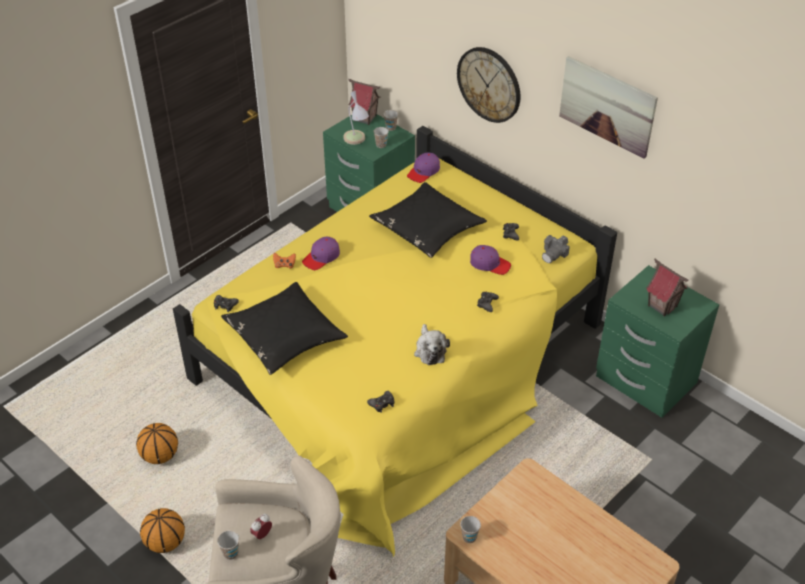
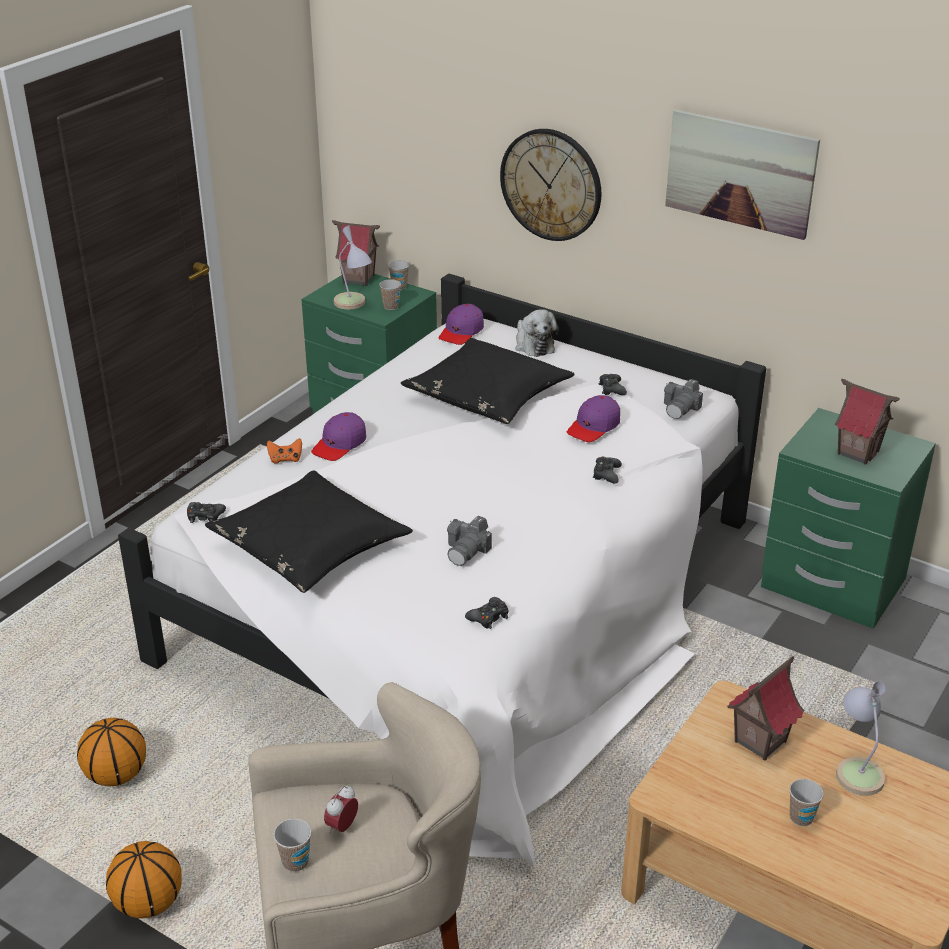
camera: 10 degrees left, 10 degrees down
(381, 352) = (467, 551): none -> camera
(400, 362) = (470, 602): yellow bed -> white bed
(430, 350) = (540, 540): plush toy -> plush toy (533, 345)
(469, 537) = (668, 801): cup -> cup (801, 818)
(489, 264) = (594, 426): purple cap -> purple cap turned 120 degrees clockwise
(538, 504) = (759, 741): none -> toy house
(593, 533) = (856, 769): none -> table lamp

